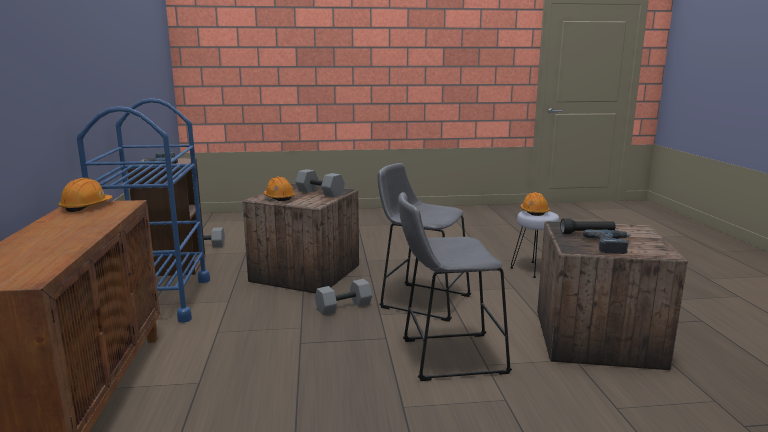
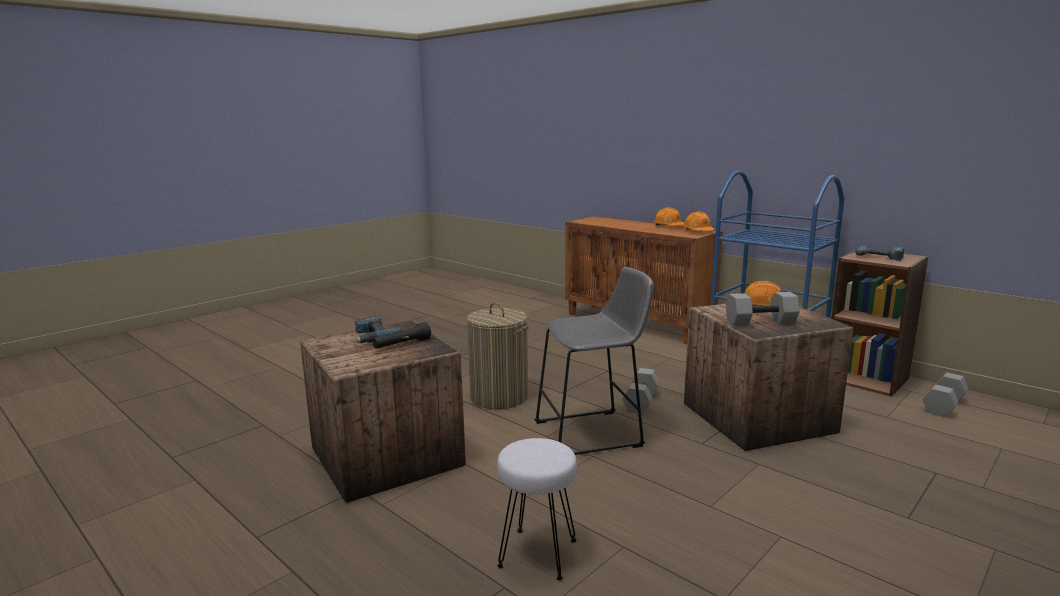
camera: 140 degrees right, 0 degrees up
(447, 356) = (499, 397): grey stool -> laundry basket
(534, 212) = (547, 454): orange hard hat -> orange hard hat (668, 226)

